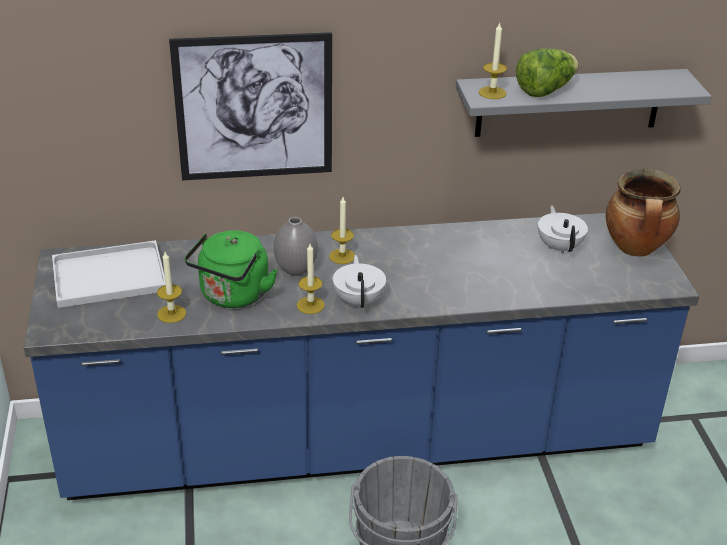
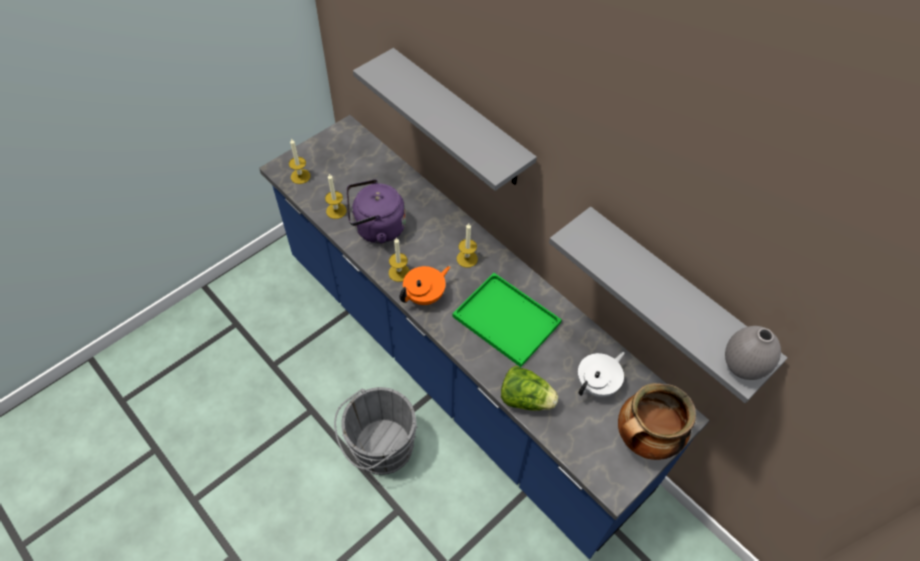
camera: 55 degrees right, 20 degrees up
(107, 277) = (347, 159): white tray -> none
(233, 296) = (376, 228): green kettle -> purple kettle
(254, 107) = (460, 119): picture -> grey shelf
(296, 270) = (430, 244): grey vase -> grey vase (741, 368)
(359, 300) = (425, 295): white teapot -> orange teapot
(439, 265) = (504, 319): none -> green tray
(492, 93) = (588, 239): candle -> candle (300, 176)
(544, 90) = (628, 271): lettuce -> lettuce (525, 398)

